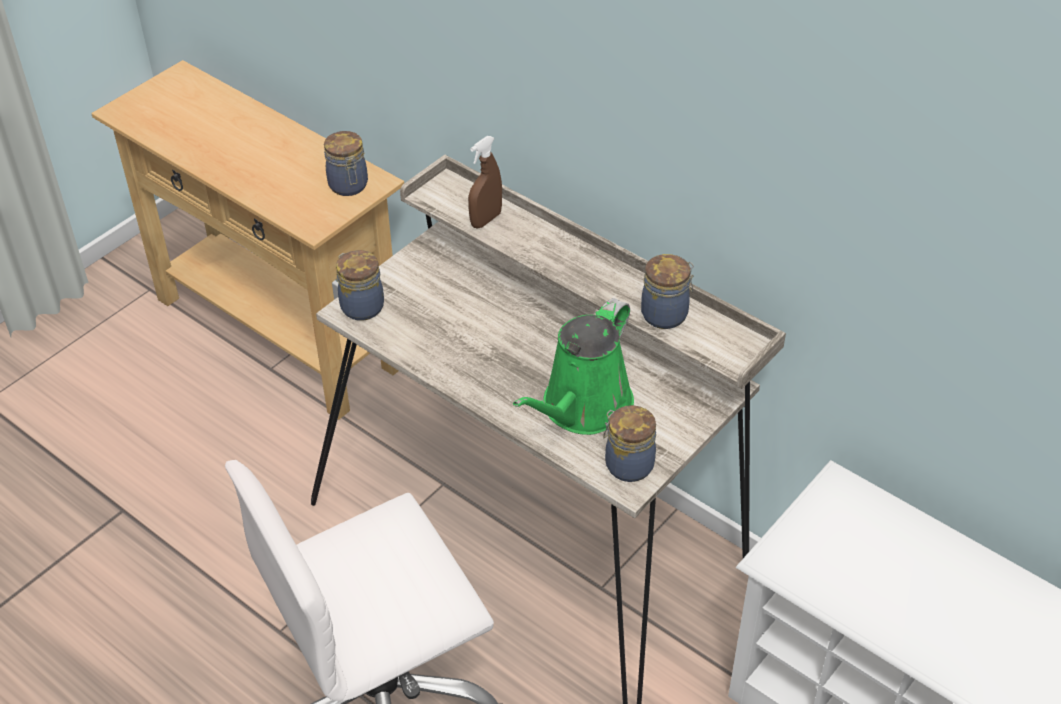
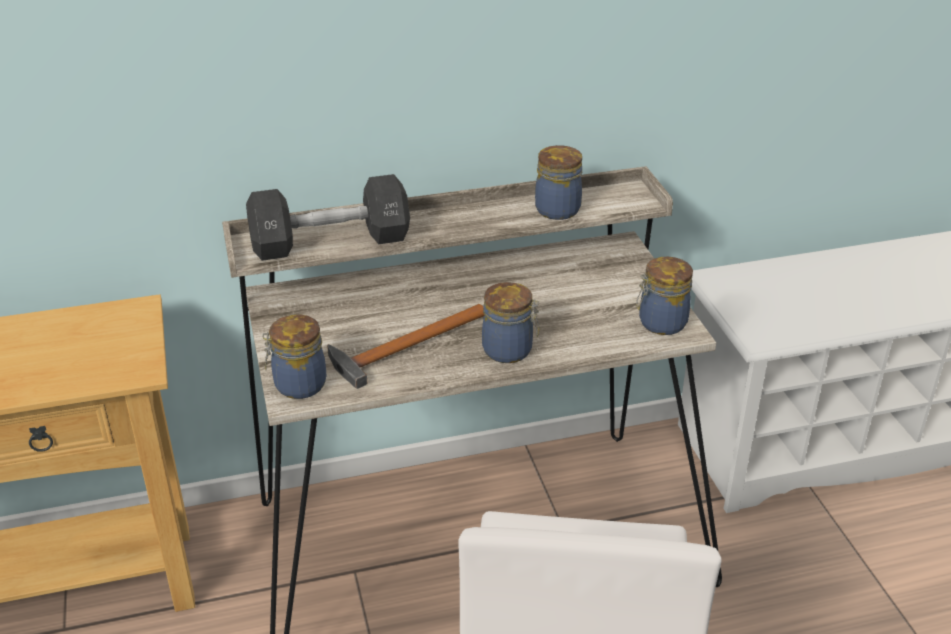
camera: 55 degrees left, 10 degrees down
(349, 186) = (118, 327): jar -> jar (509, 350)
(454, 333) = (404, 346): none -> hammer
(486, 220) = (330, 242): brown spray bottle -> black dumbbell
(582, 408) = (574, 318): green watering can -> none

